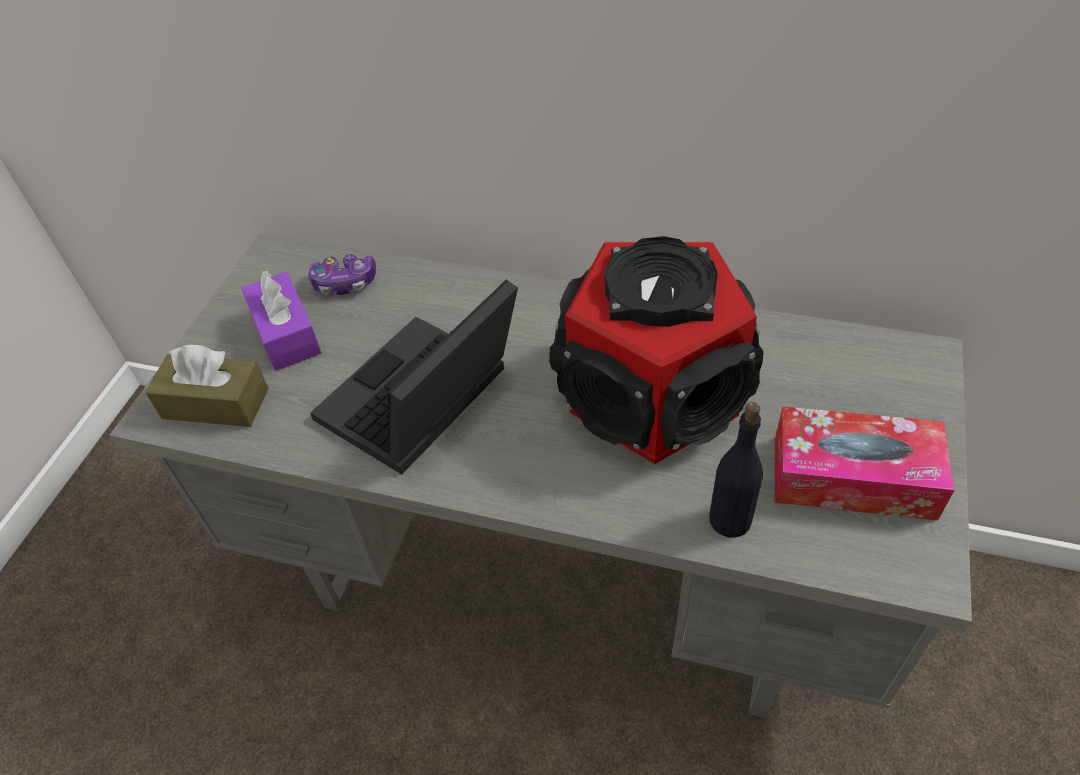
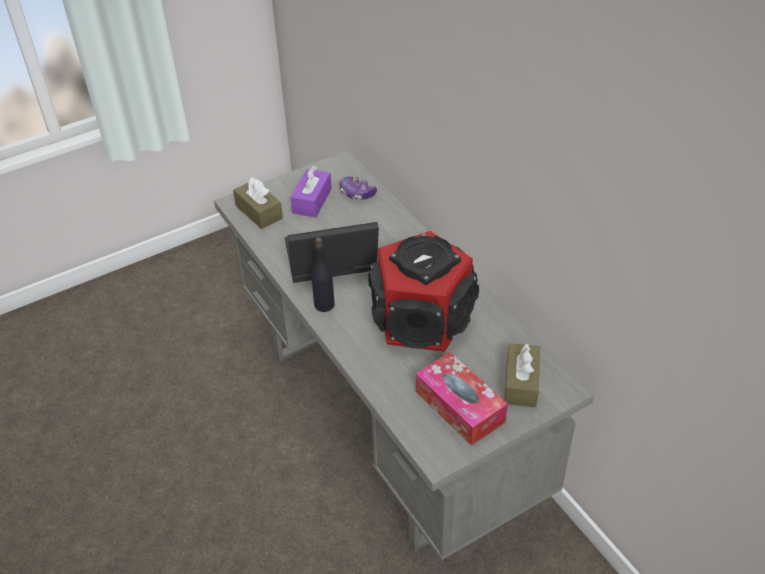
camera: 40 degrees right, 5 degrees down
(729, 519) = (390, 384): black bottle -> black bottle (324, 304)
(873, 386) = (521, 383): none -> brown tissue box

